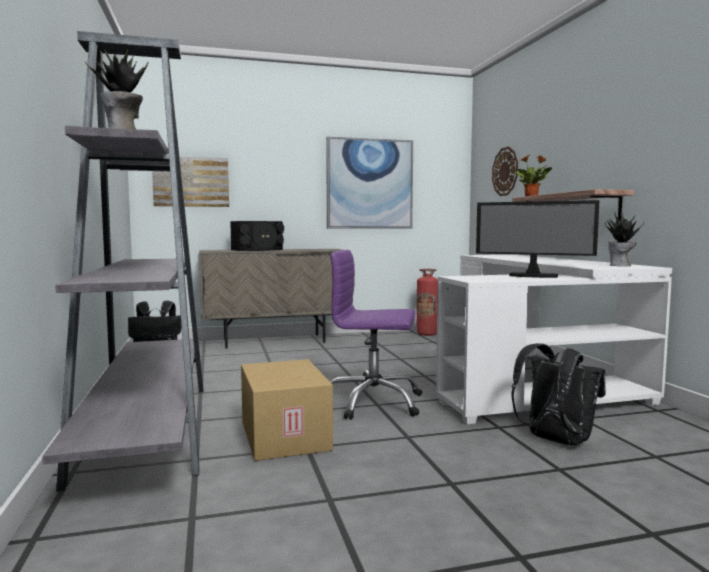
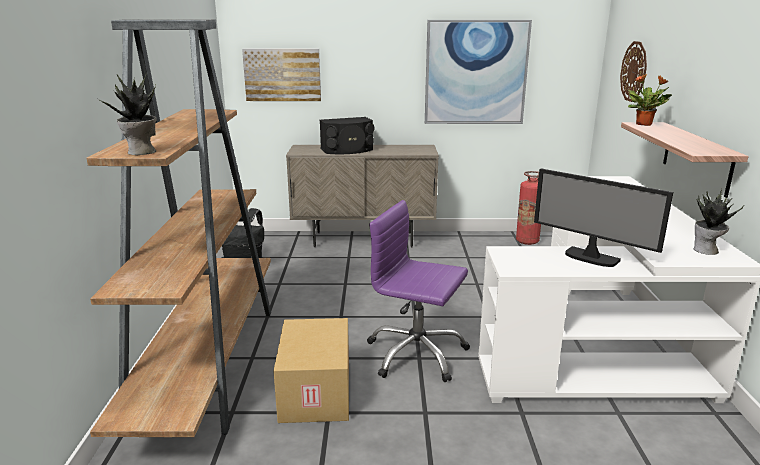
camera: 15 degrees right, 15 degrees up
(147, 427) = (207, 361): grey bookcase -> brown bookcase
(555, 441) = (568, 444): black backpack -> none

